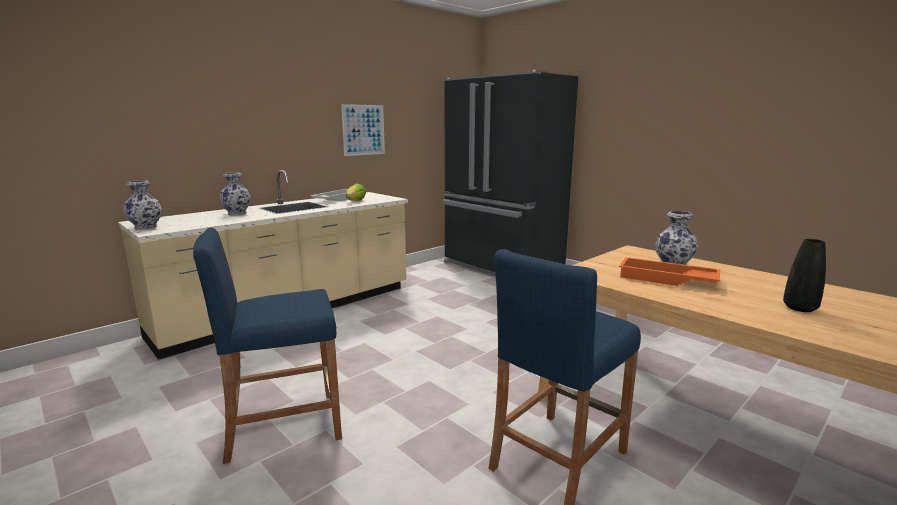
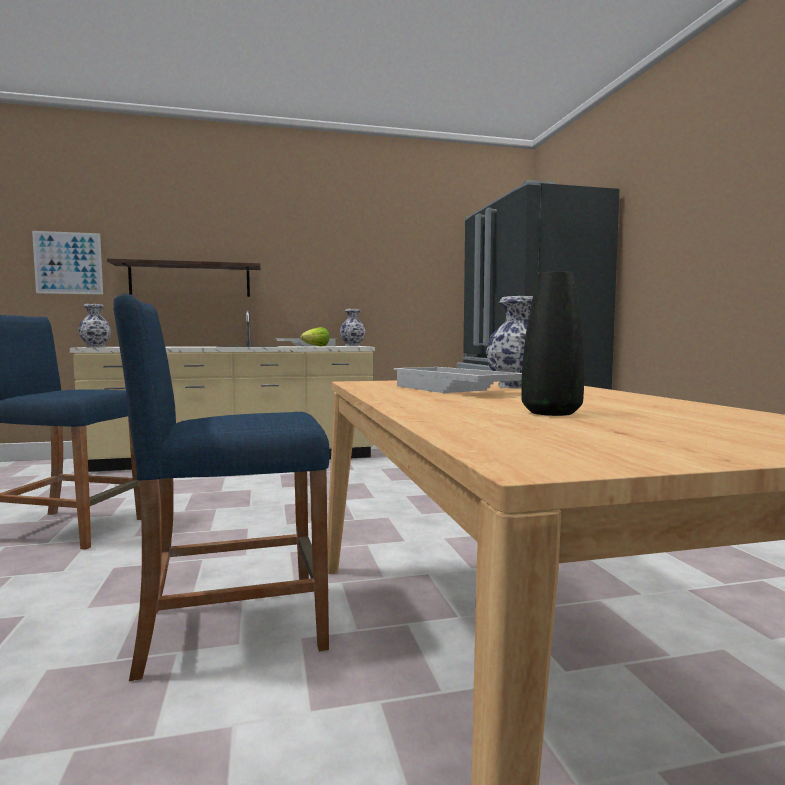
camera: 30 degrees right, 10 degrees down
(213, 140) = (190, 280): none -> shelf
(236, 213) = (188, 346): vase -> vase (352, 346)
(363, 130) = (358, 277): picture -> picture (68, 263)
(666, 279) = (452, 390): orange tray -> white tray

